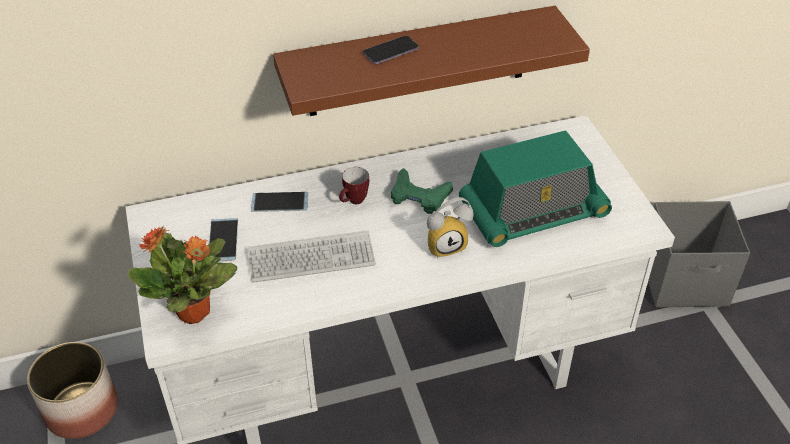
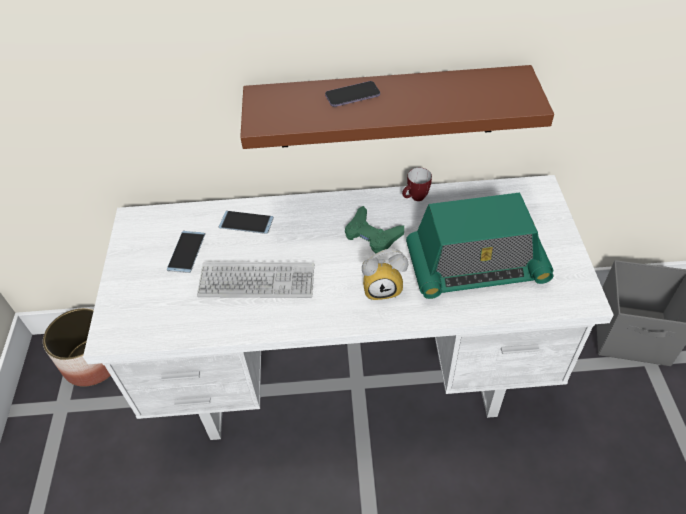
camera: 15 degrees right, 5 degrees up
(194, 312) = (139, 318): potted plant -> none
(354, 202) = (311, 232): mug -> mug (415, 199)

